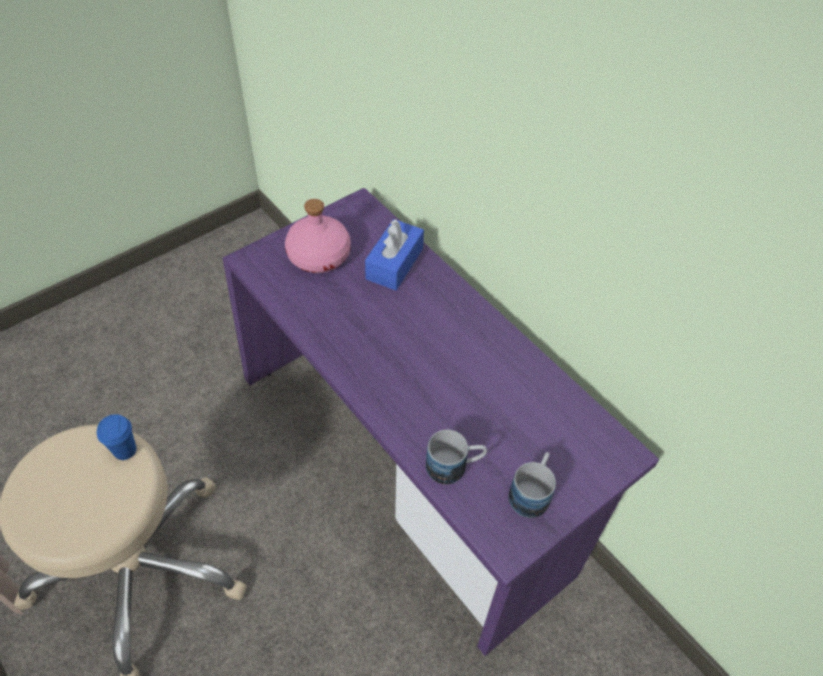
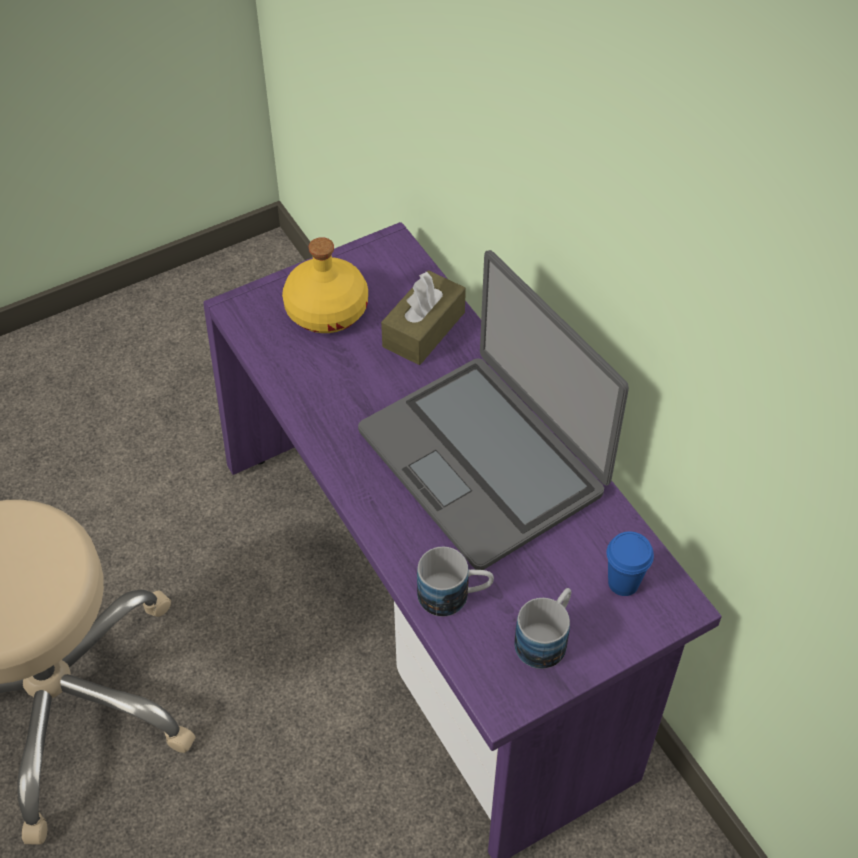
camera: 10 degrees right, 0 degrees up
(125, 450) = (56, 535): blue cup -> blue cup (623, 582)
(320, 256) = (328, 310): pink bottle -> yellow bottle
(394, 264) = (424, 329): blue tissue box -> brown tissue box
(457, 358) = (483, 460): none -> laptop

